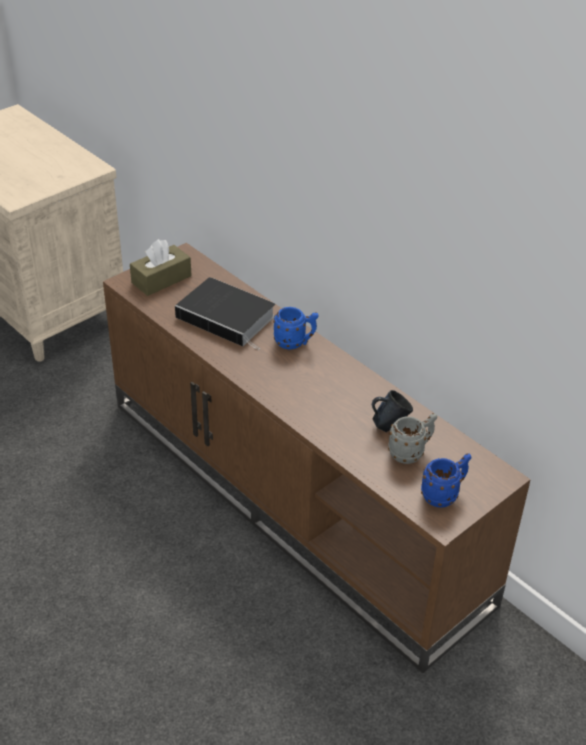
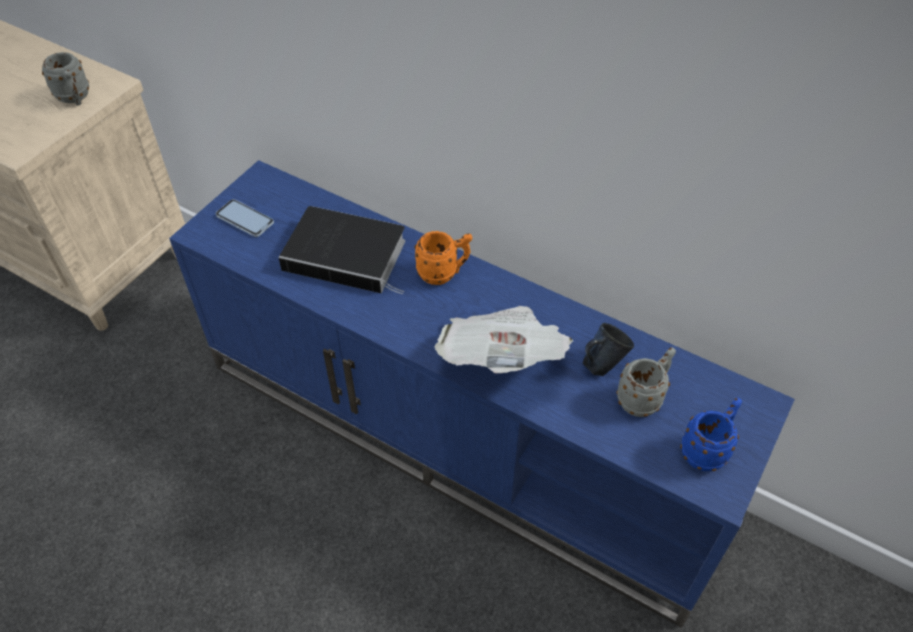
camera: 15 degrees left, 10 degrees up
(65, 173) = (75, 99): none -> grey mug
(161, 279) = (245, 219): brown tissue box -> phone
(295, 343) = (444, 273): blue mug -> orange mug
(295, 498) = (462, 436): brown tv stand -> blue tv stand
(315, 406) = (502, 359): none -> newspaper

